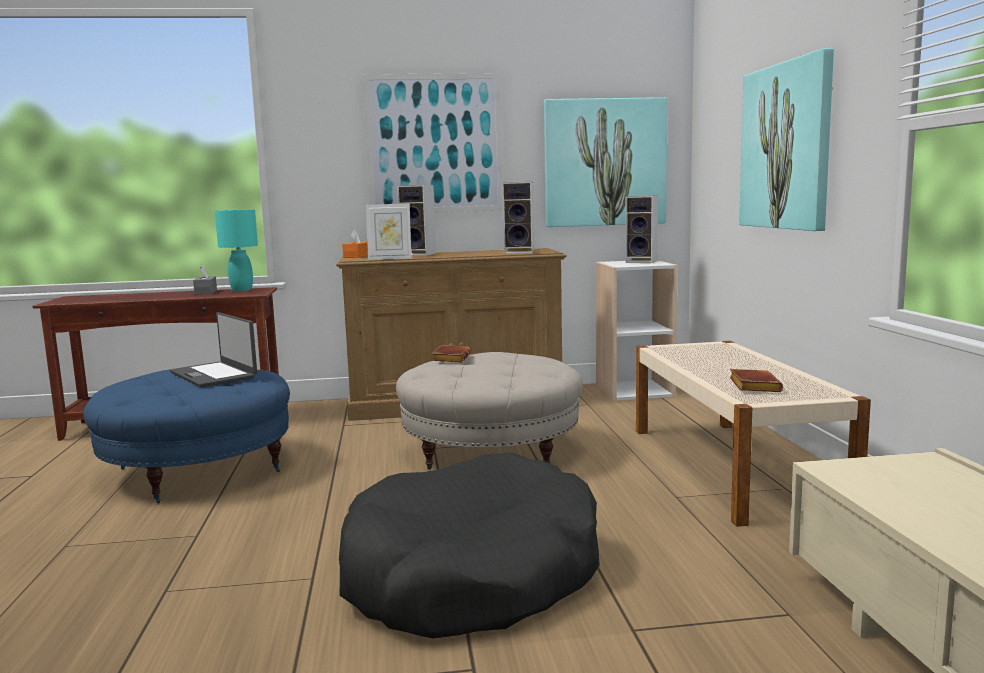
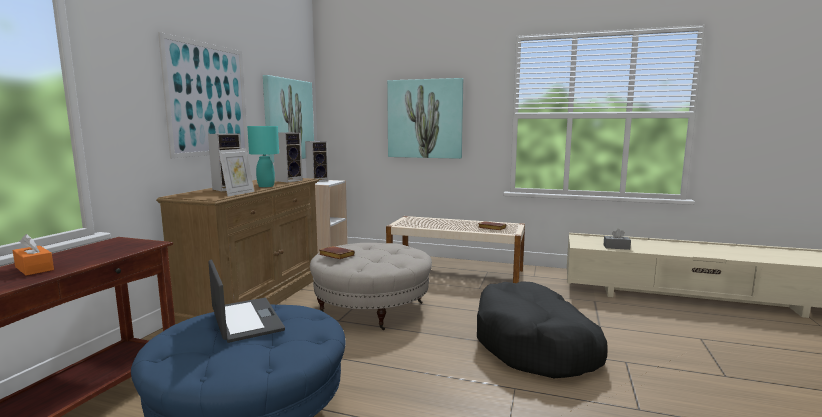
camera: 65 degrees left, 0 degrees up
(205, 292) = (67, 256): grey tissue box -> grey tissue box (616, 247)
(214, 375) = (245, 320): laptop -> laptop turned 105 degrees counterclockwise
(241, 289) = (98, 245): turquoise table lamp -> turquoise table lamp (265, 186)
(357, 256) = (185, 196): orange tissue box -> orange tissue box (34, 268)

